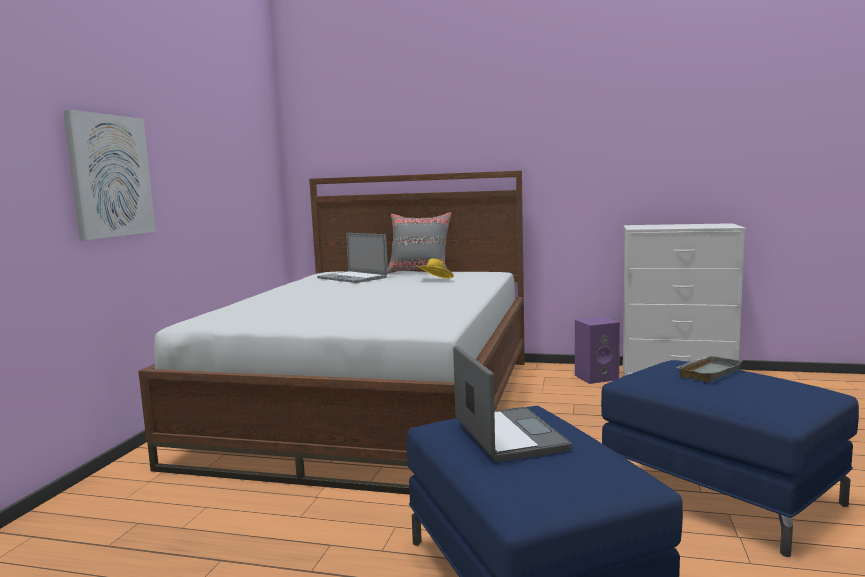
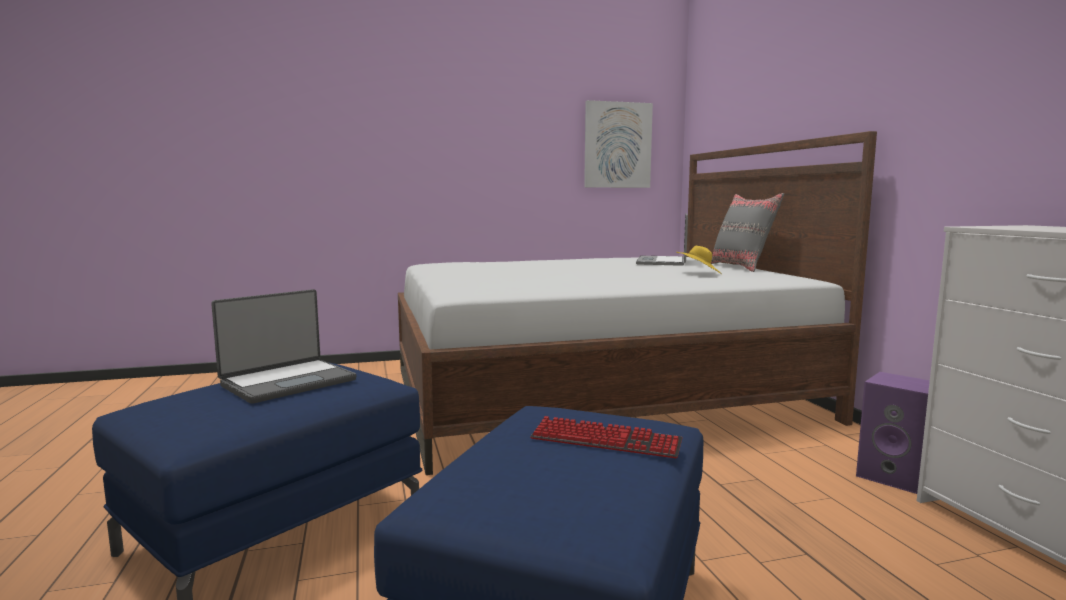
camera: 60 degrees right, 0 degrees up
(110, 176) = (432, 148): picture -> picture (617, 145)
(707, 372) = (605, 441): grey tray -> keyboard

